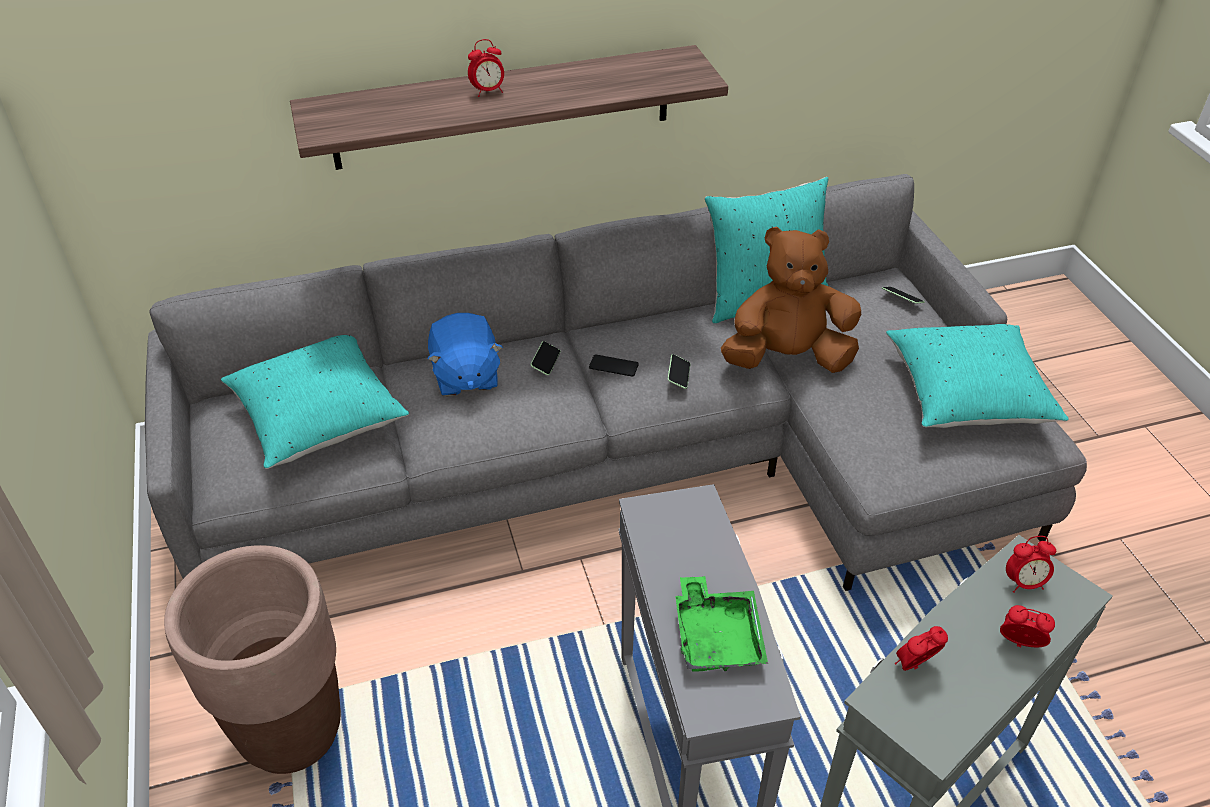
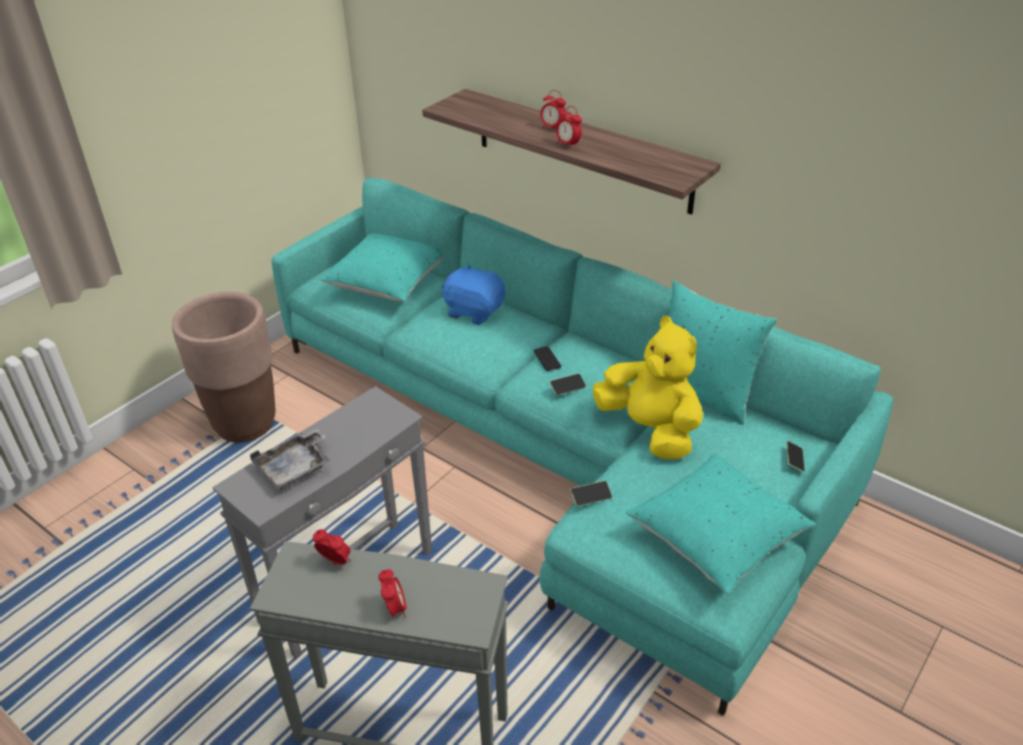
camera: 55 degrees right, 5 degrees down
(465, 376) = (474, 311): blue plush toy -> blue plush toy turned 75 degrees clockwise
(546, 363) = (519, 333): phone -> phone (591, 497)
(635, 459) = (561, 448): grey sofa -> turquoise sofa
(717, 636) = (295, 468): green tray -> grey tray
(787, 358) = (650, 430): brown plush toy -> yellow plush toy
(1023, 583) = (457, 593): alarm clock -> alarm clock (568, 145)

